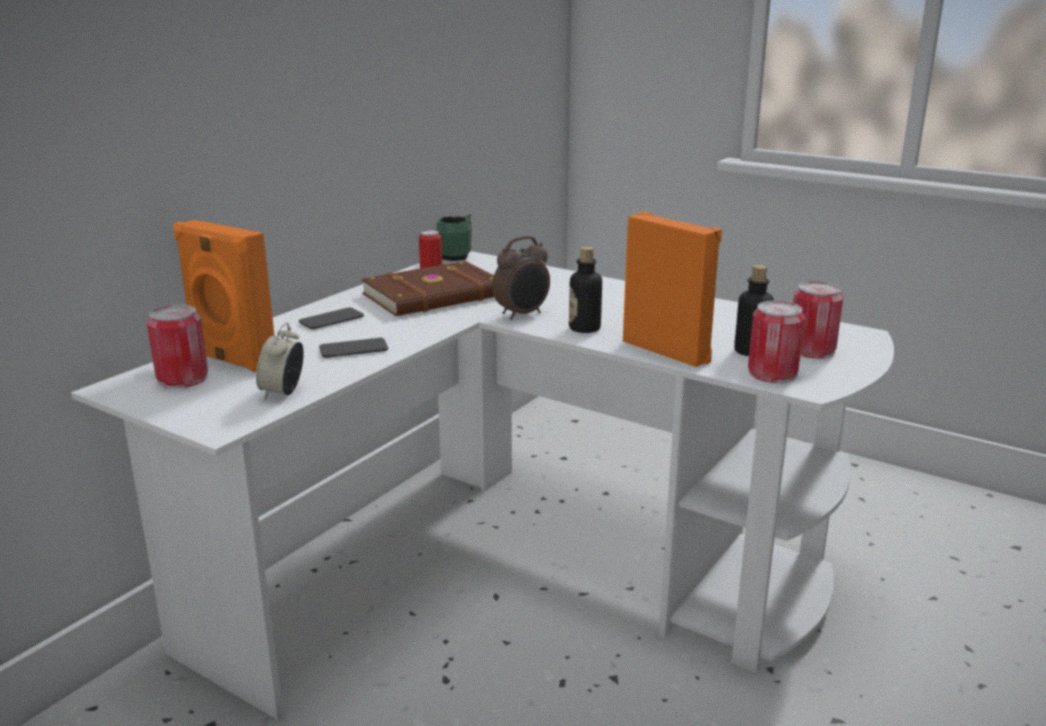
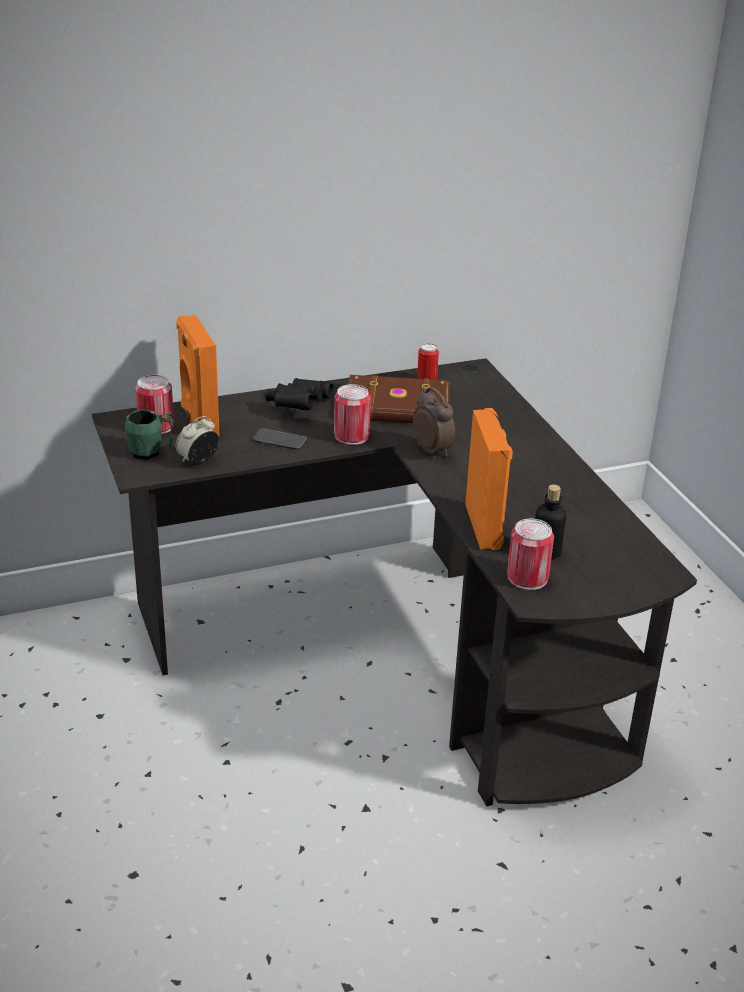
camera: 35 degrees right, 10 degrees up
(331, 320) = (298, 406): phone -> black binoculars
(457, 256) = (471, 368): green mug -> green mug (151, 451)
(507, 568) = (398, 646): white desk -> black desk
(522, 314) = (433, 450): alarm clock -> alarm clock turned 120 degrees counterclockwise
(584, 328) = (458, 481): bottle -> none
(811, 350) = (596, 571): can -> can (351, 436)

